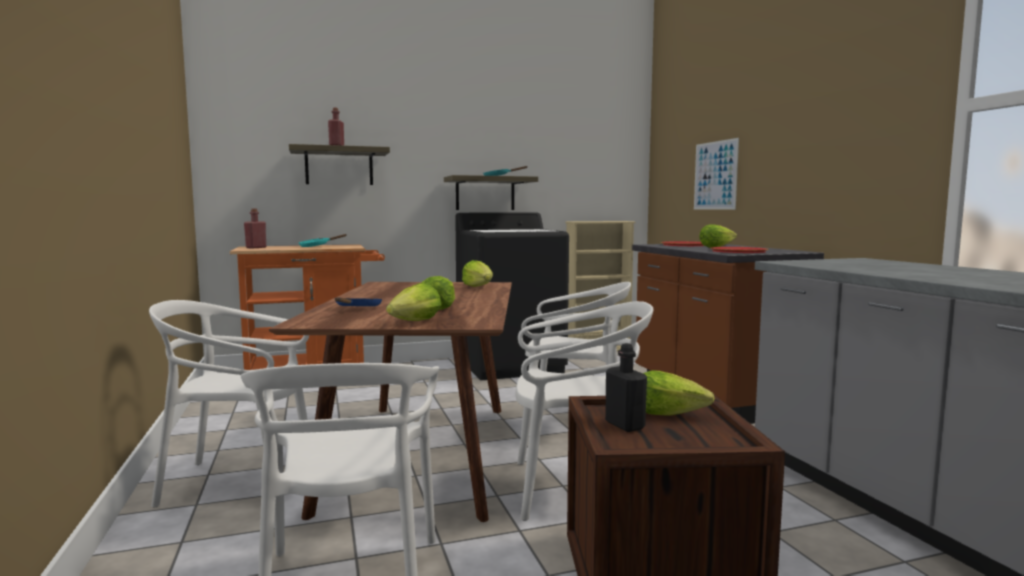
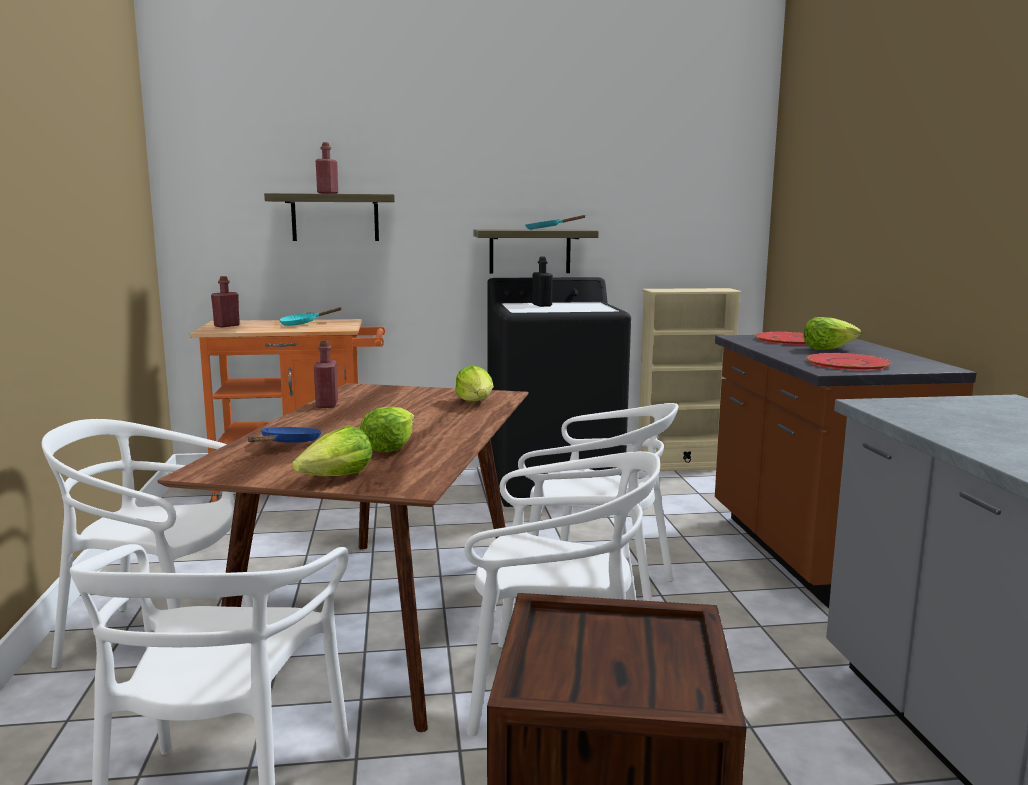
camera: 10 degrees right, 5 degrees up
(365, 291) = (327, 405): none -> red bottle
(624, 425) = (564, 651): black bottle -> black bottle (542, 305)
(668, 413) = (636, 634): lettuce -> none
(715, 175) = (849, 235): picture -> none

